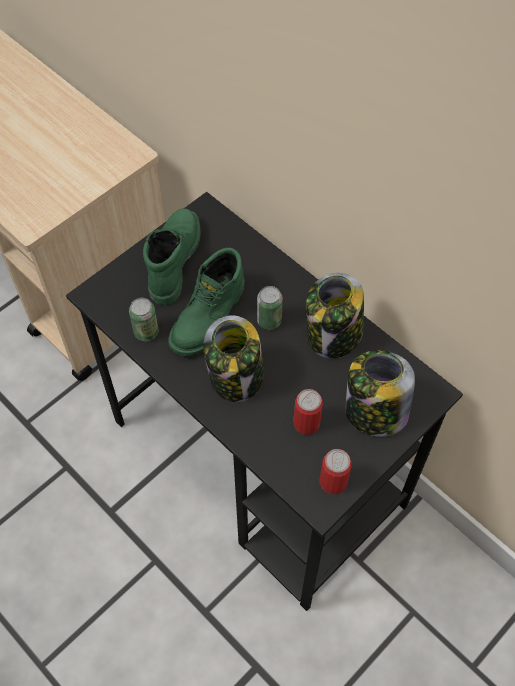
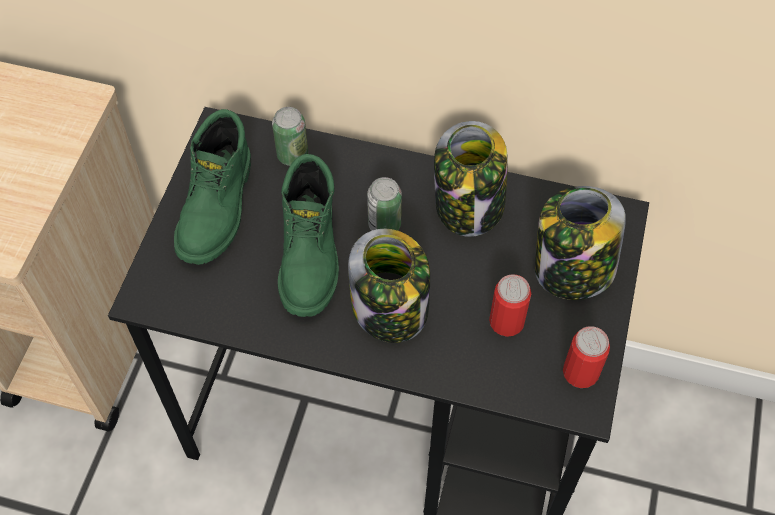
camera: 30 degrees left, 0 degrees up
(146, 332) = (244, 310): can -> can (292, 155)
(172, 260) = (218, 208): green boot -> green boot turned 150 degrees counterclockwise

